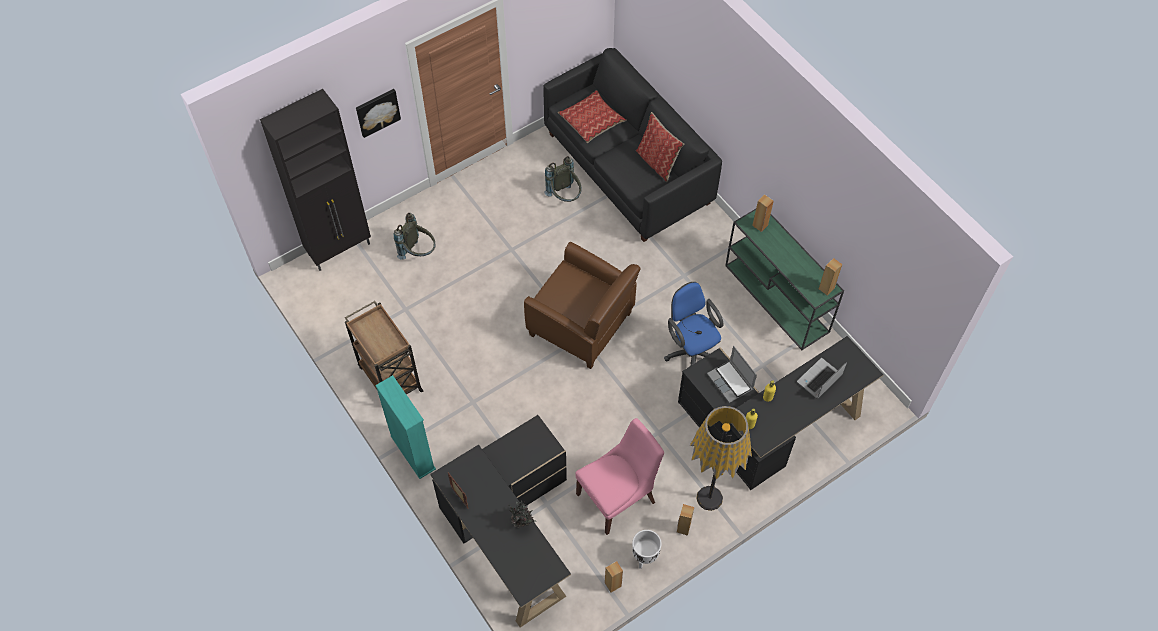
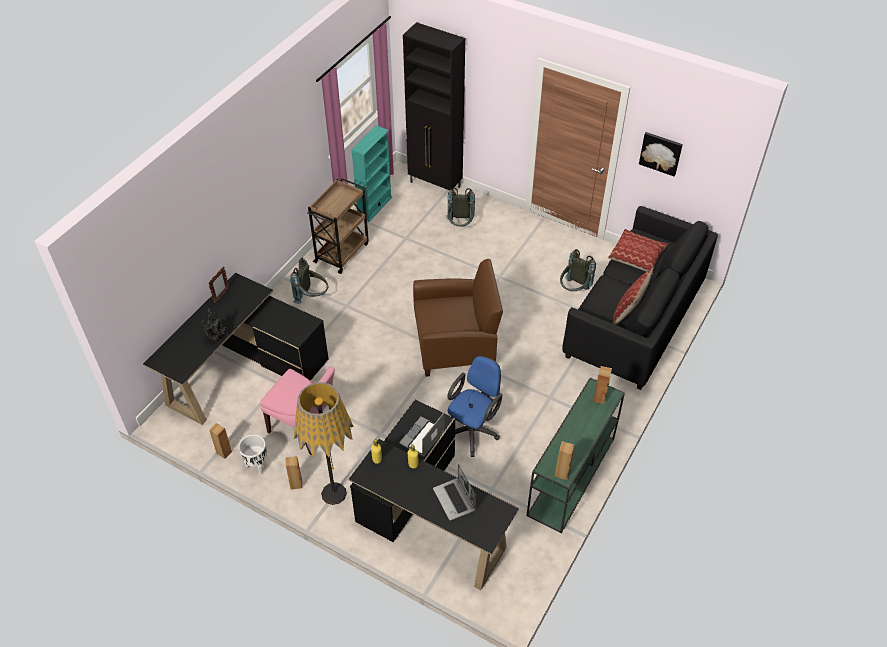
camera: 65 degrees right, 10 degrees down
(377, 112) = (501, 99): picture -> picture (661, 153)
(413, 453) = (285, 289): turquoise bookcase -> turquoise bookcase (374, 207)
(440, 430) = (312, 297): none -> grey backpack
(581, 325) = (455, 345): brown armchair -> brown armchair turned 105 degrees counterclockwise
(819, 379) = (455, 500): laptop -> laptop turned 135 degrees counterclockwise

